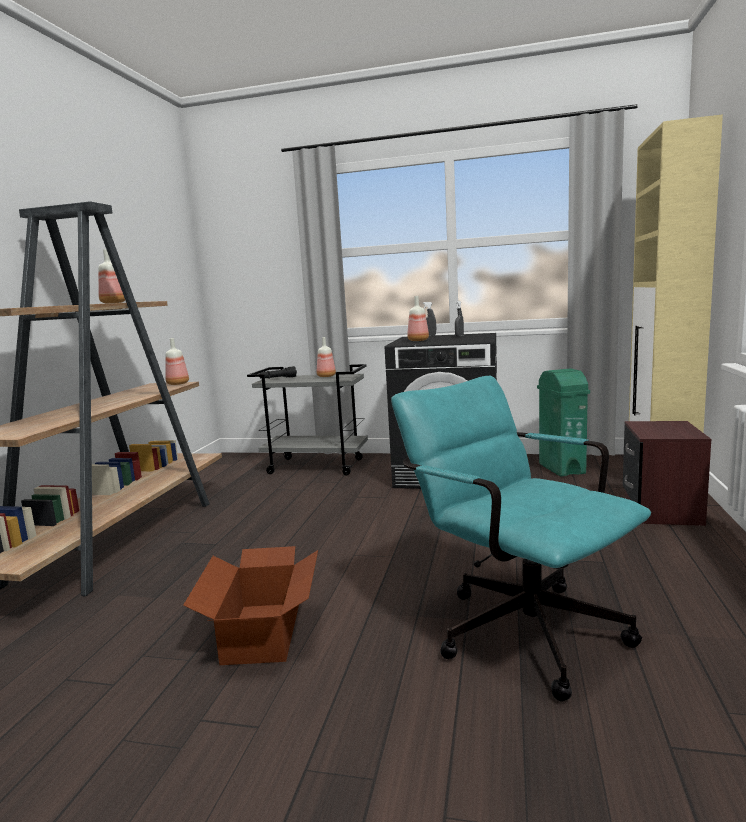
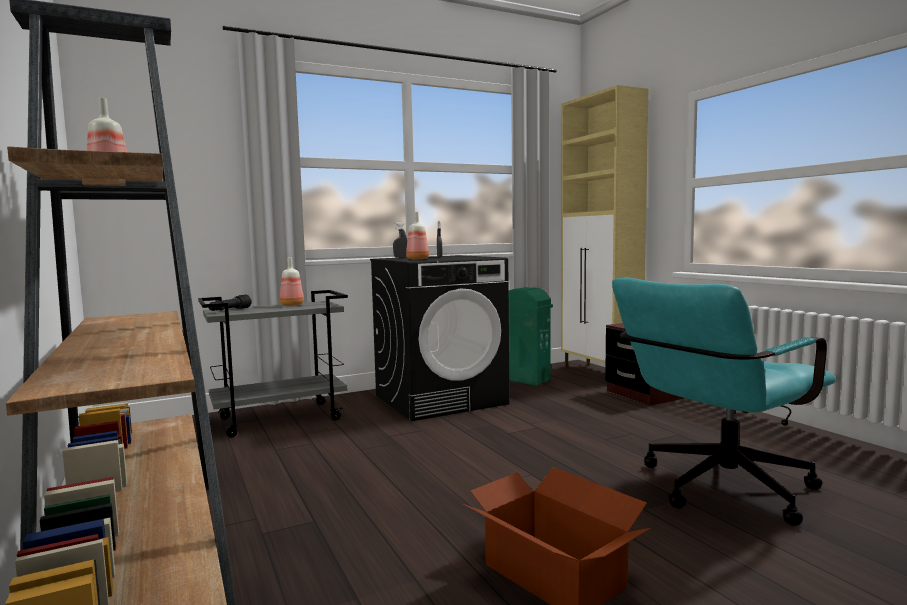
camera: 40 degrees left, 5 degrees down
(178, 383) = (155, 314): bottle -> none
(516, 625) = (716, 490): turquoise office chair -> turquoise office chair turned 45 degrees counterclockwise

